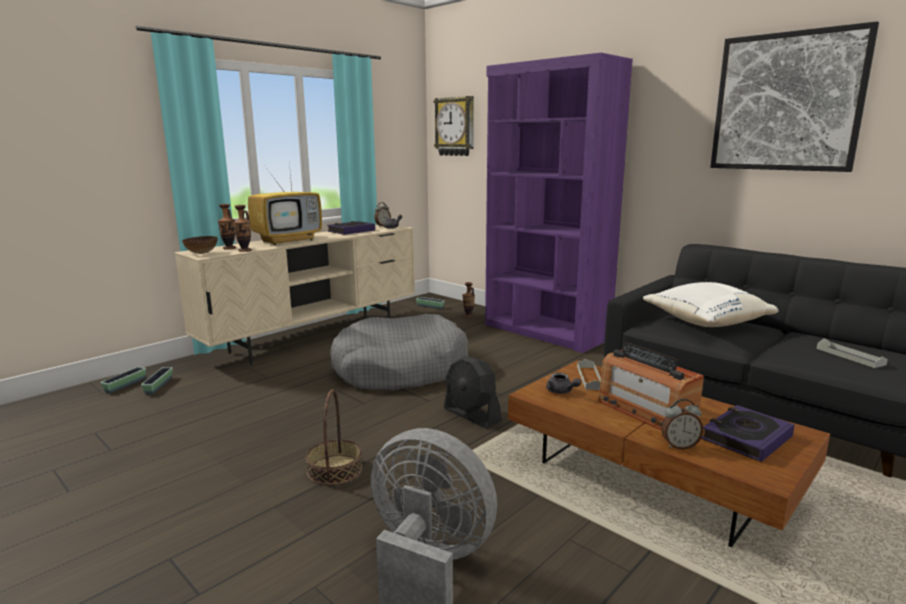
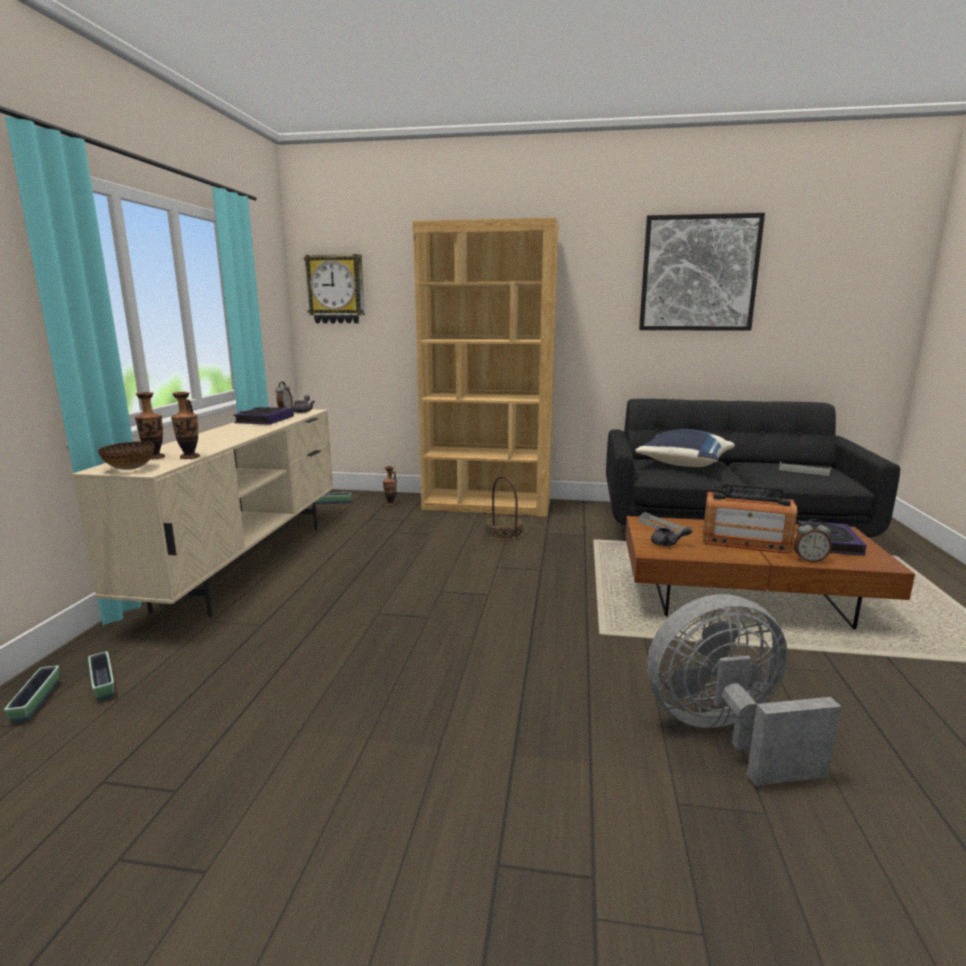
camera: 35 degrees left, 0 degrees up
(288, 240) = (214, 439): television -> none
(334, 470) = (510, 691): basket -> basket (504, 533)
(400, 369) = (408, 573): grey dog bed -> none
(472, 415) = (547, 595): black fan -> none
(545, 332) = (487, 505): purple bookcase -> brown bookcase
(679, 446) = (809, 560): alarm clock -> alarm clock turned 45 degrees clockwise
(704, 322) = (683, 464): white pillow -> blue pillow

